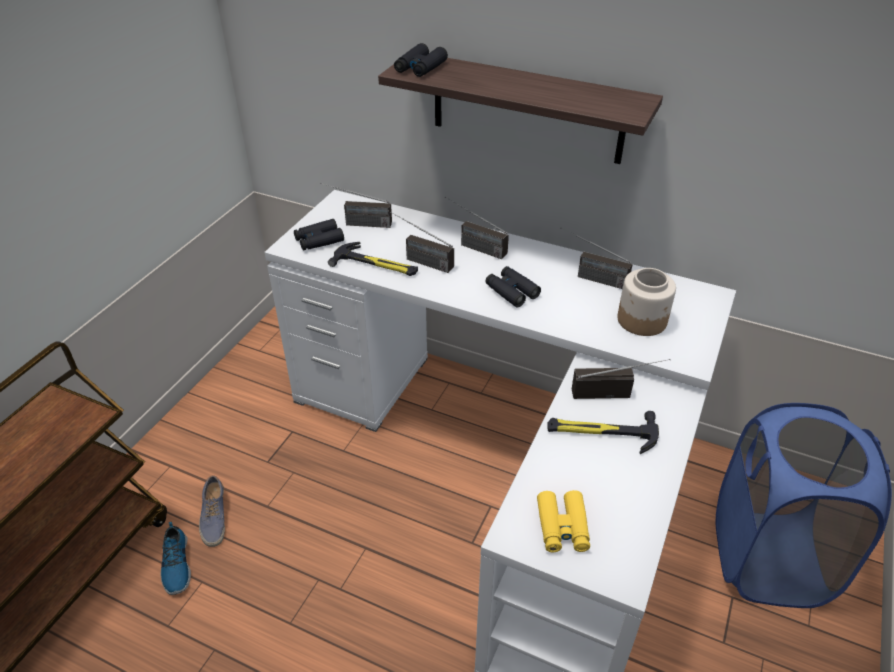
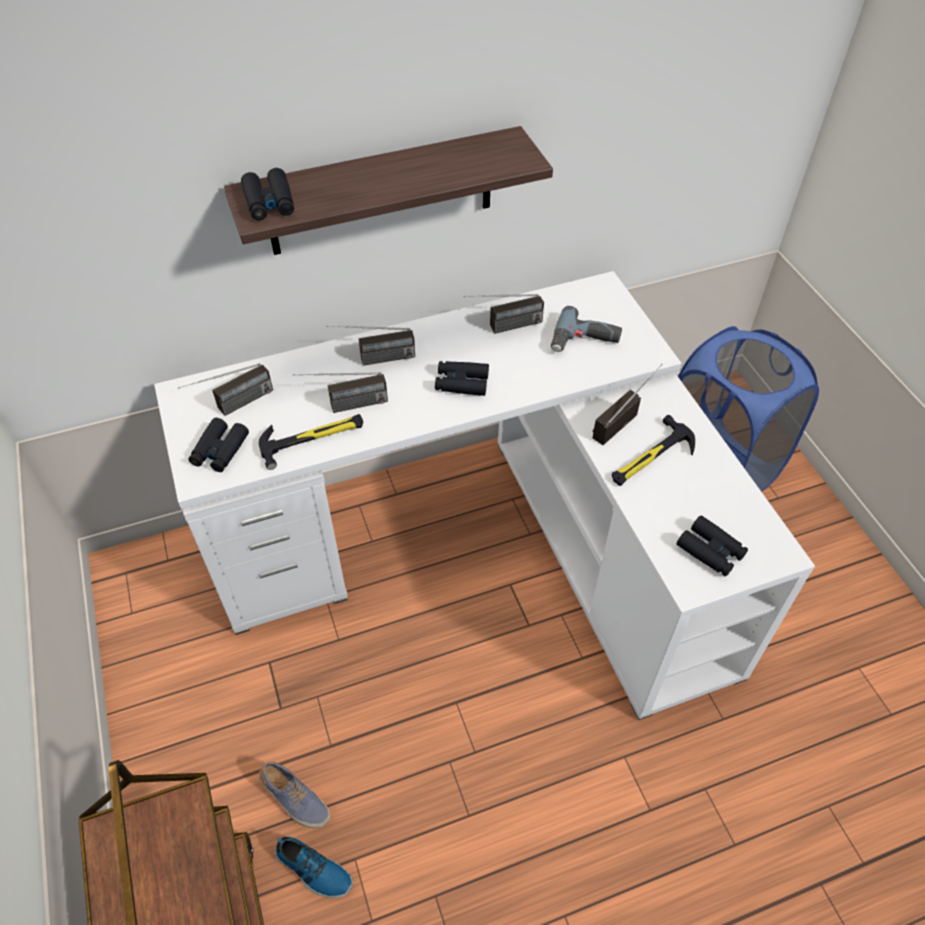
camera: 45 degrees left, 10 degrees up
(562, 527) = (710, 551): yellow binoculars -> black binoculars
(642, 320) = (585, 342): jar -> power drill

